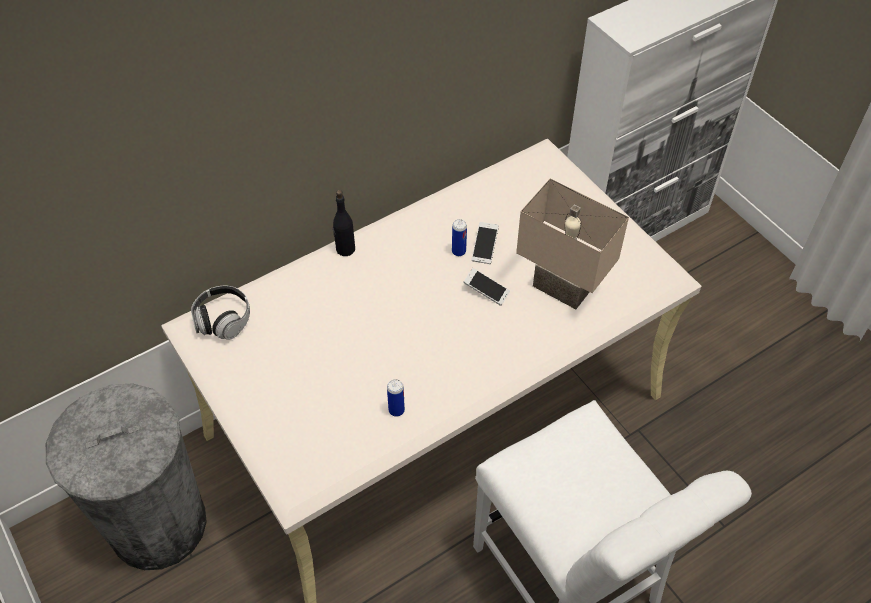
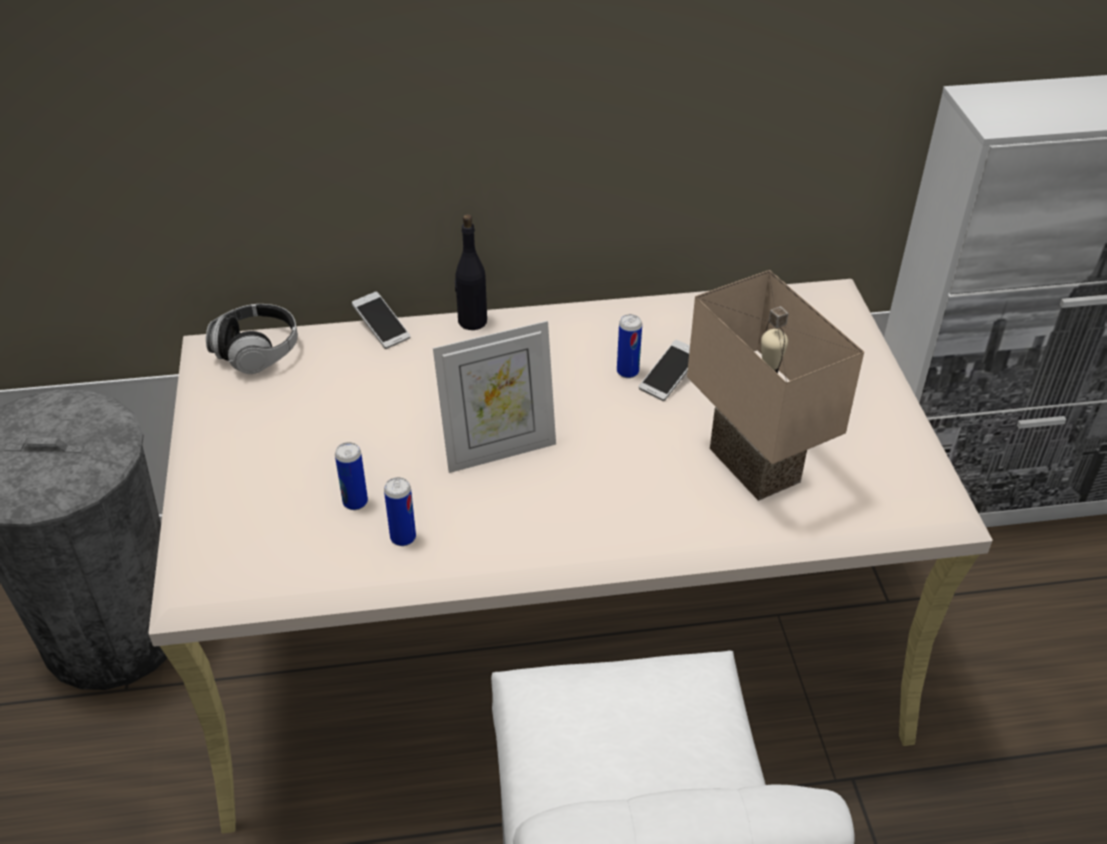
camera: 25 degrees right, 10 degrees down
(354, 399) = (355, 502): none -> can
(416, 332) = (499, 450): none -> picture frame
(486, 291) = (635, 432): phone -> phone (381, 328)

